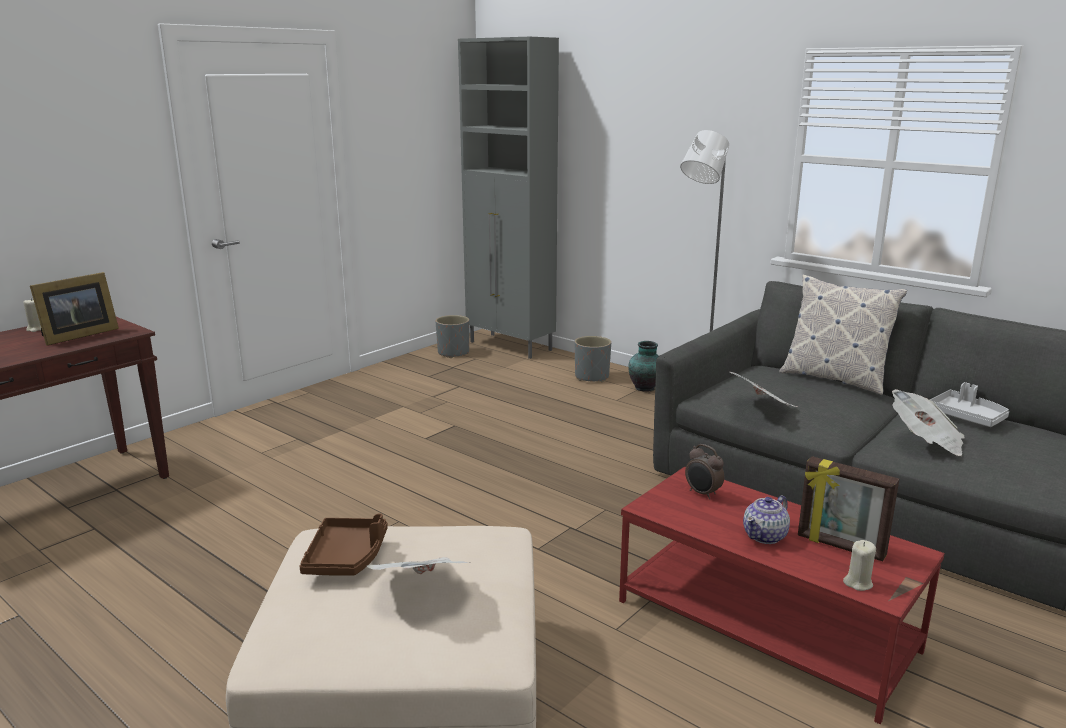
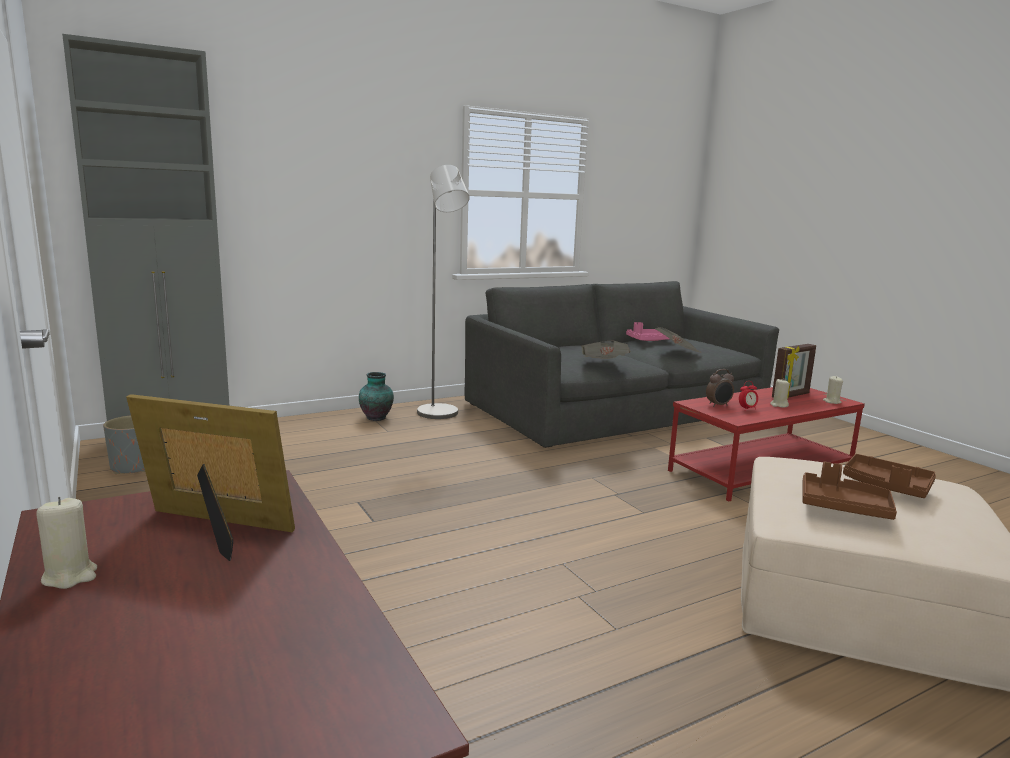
camera: 70 degrees left, 5 degrees down
(76, 335) = (215, 530): picture frame -> picture frame turned 45 degrees counterclockwise
(422, 587) = (886, 486): newspaper -> brown tray
(592, 377) = (322, 428): grey planter -> none
(710, 513) = (747, 409): none -> alarm clock
(765, 536) = (779, 405): teapot -> beige candle
(834, 379) = (568, 344): pillow -> none
(967, 417) = (649, 340): grey tray -> pink tray

